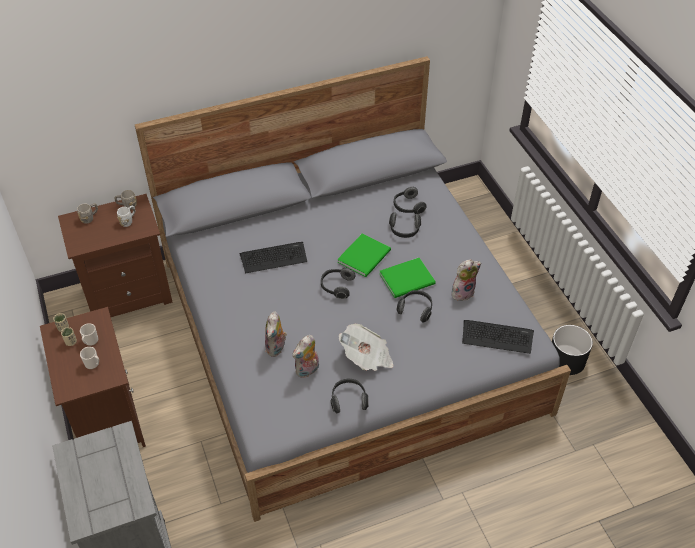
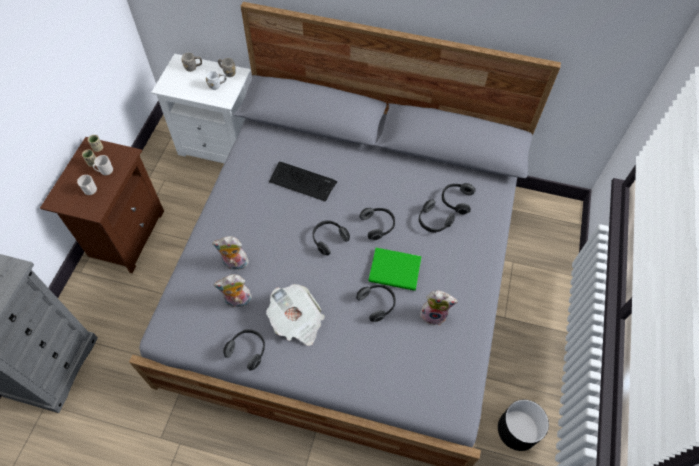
camera: 35 degrees right, 10 degrees up
(129, 294) = (219, 144): brown nightstand -> white nightstand
(276, 348) = (234, 264): plush toy -> plush toy turned 45 degrees clockwise
(366, 256) = (378, 226): green book -> headphones
(497, 337) = (426, 380): keyboard -> none

